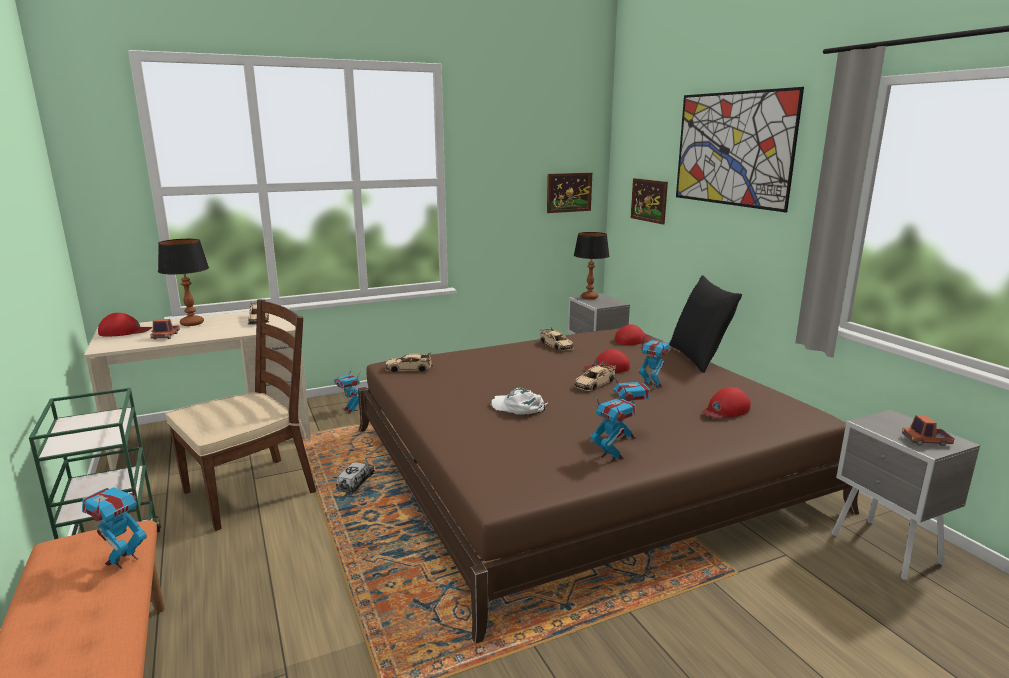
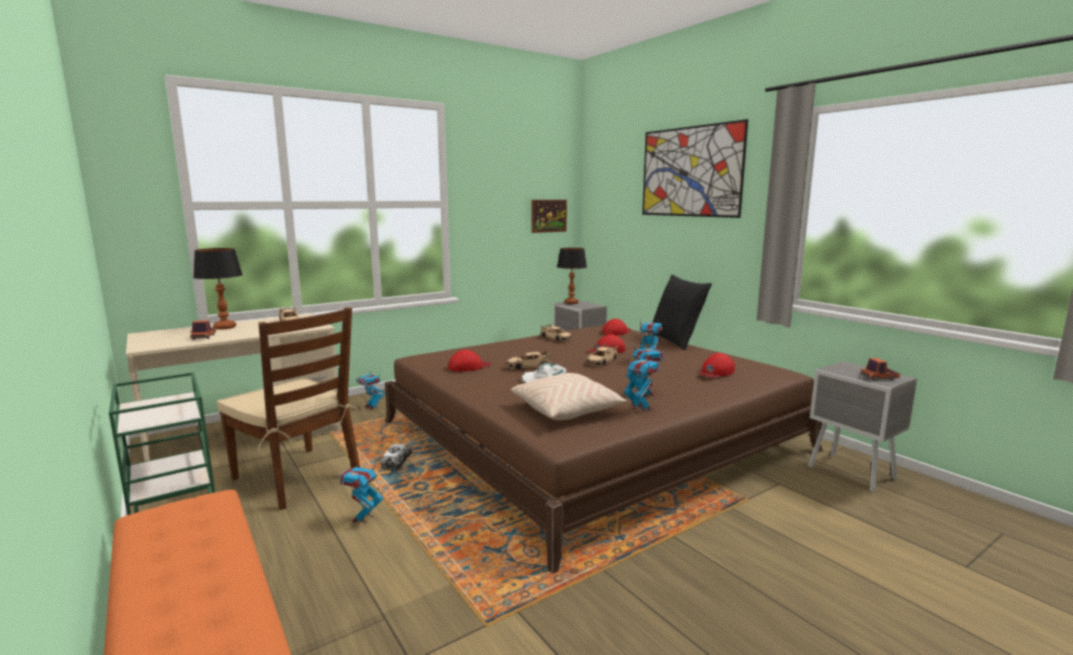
camera: 10 degrees left, 5 degrees down
(122, 560) = (221, 520): toy robot -> toy robot (363, 518)
(124, 331) = (158, 335): red cap -> red cap (469, 367)
(251, 491) = (297, 477): brown chair -> brown chair turned 90 degrees clockwise
(409, 368) = (435, 359): beige toy car -> beige toy car (529, 366)
(525, 452) = (567, 410): none -> beige pillow
(649, 200) = (617, 219): picture -> none

